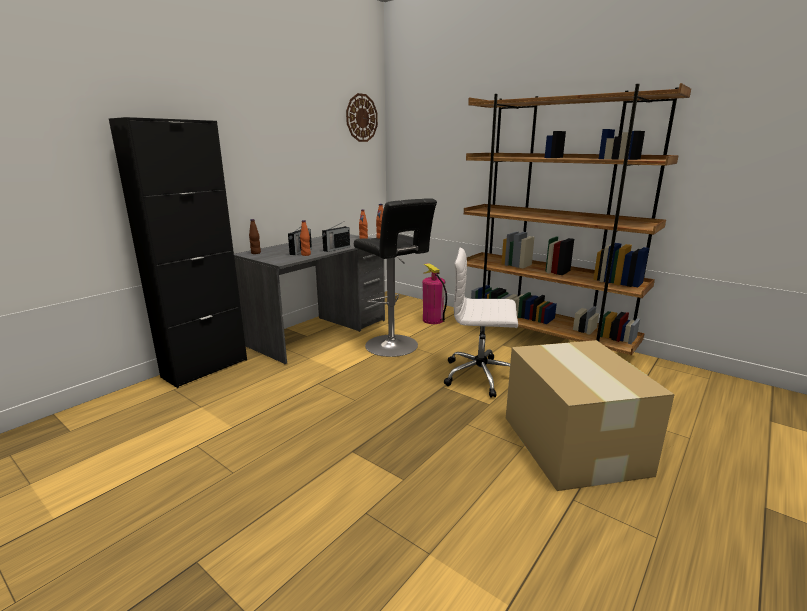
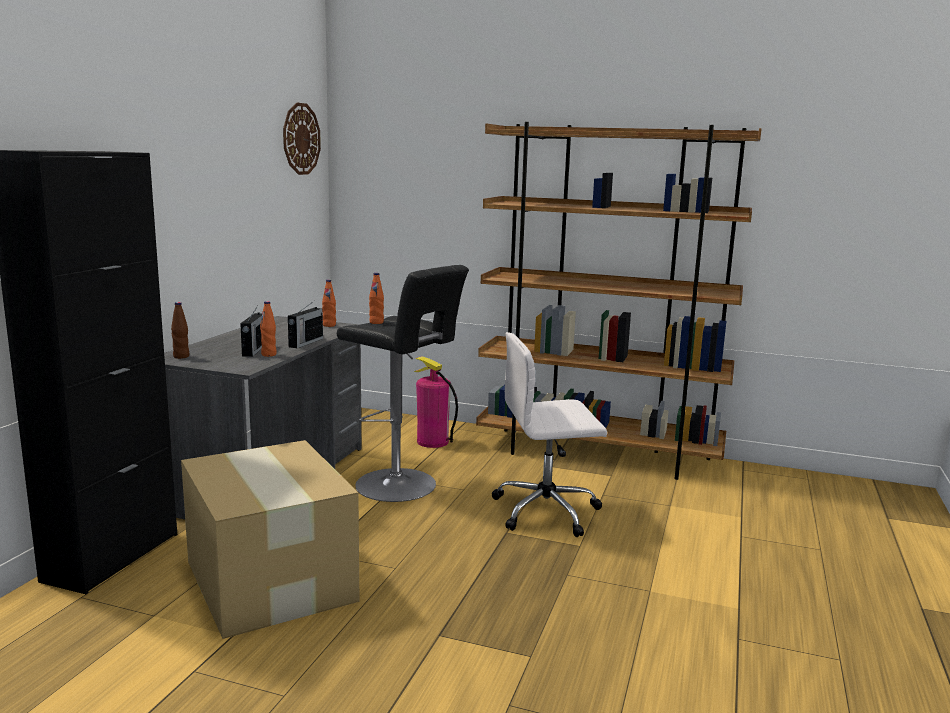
camera: 20 degrees left, 5 degrees down
(573, 443) = (704, 576): cardboard box -> cardboard box (270, 579)

